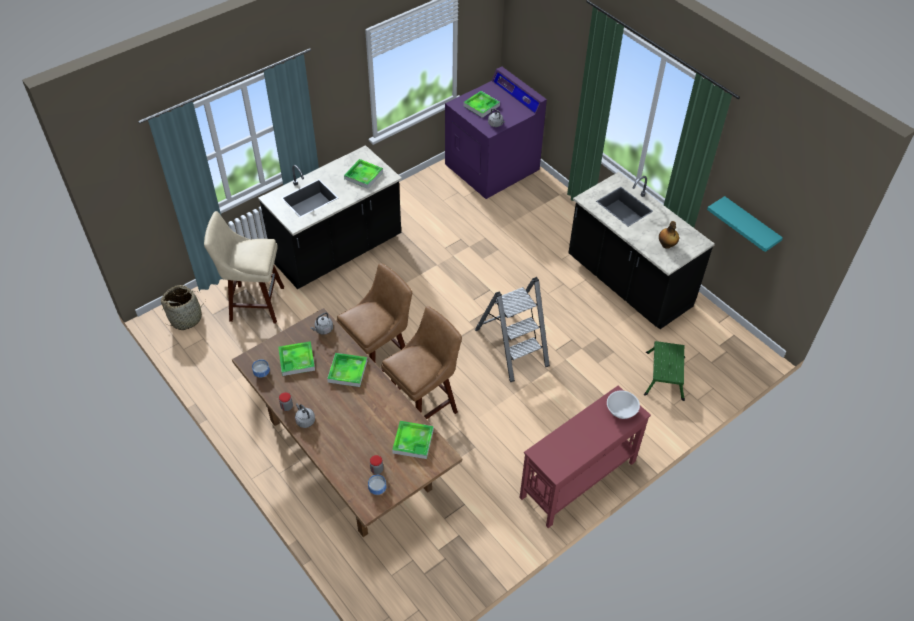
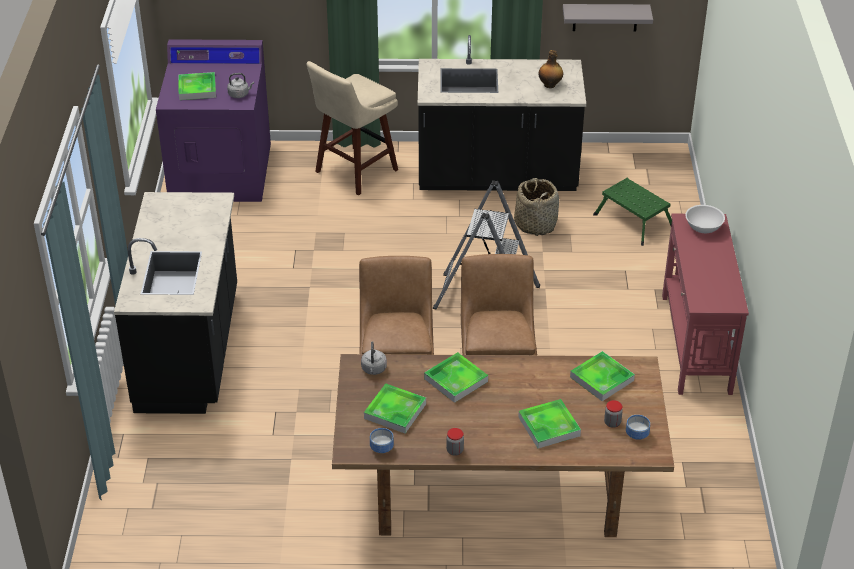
camera: 50 degrees left, 10 degrees down
(186, 318) = (128, 536): basket -> basket (535, 224)
(254, 303) = (181, 462): beige stool -> beige stool (354, 172)
(305, 420) = (489, 445): grey kettle -> none
(363, 175) = (192, 216): tray -> tray (549, 426)
(750, 225) = (605, 17): turquoise shelf -> grey shelf

